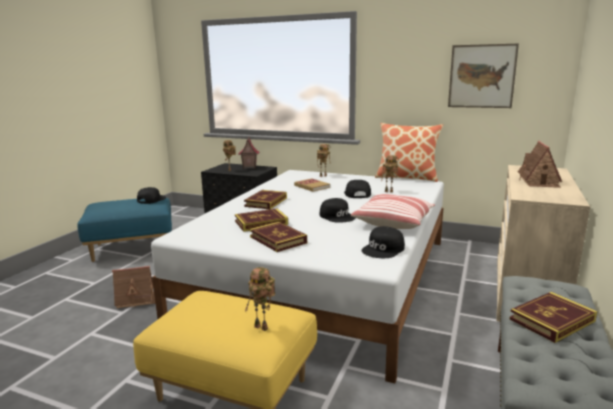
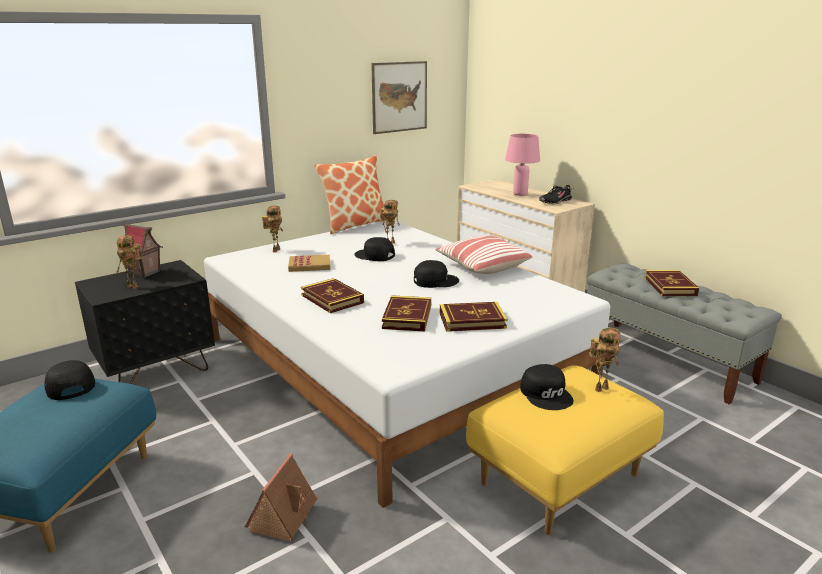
camera: 60 degrees left, 5 degrees up
(383, 249) = (544, 287): black cap -> black cap (546, 394)
(539, 181) = (520, 194): toy house -> pink table lamp
(549, 193) = (555, 201): none -> black shoe

